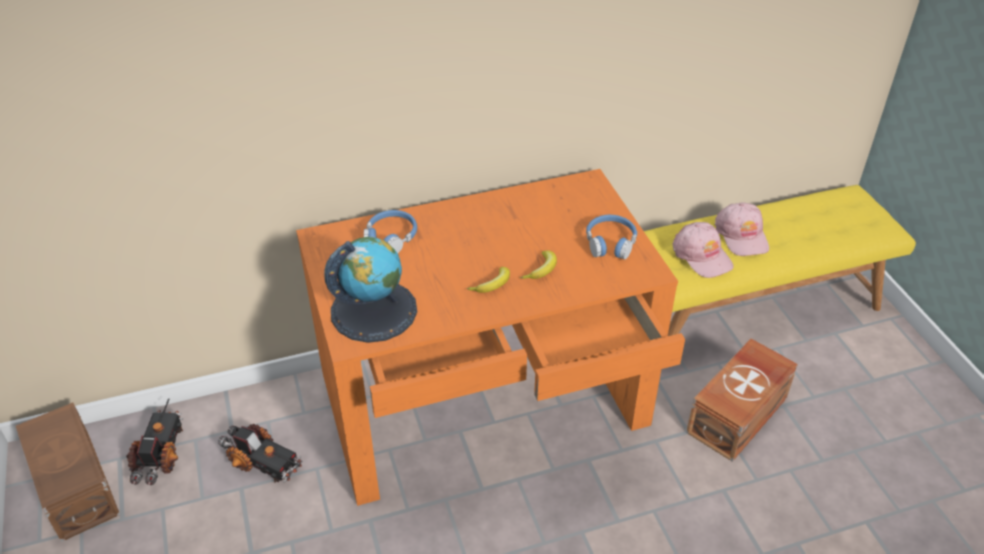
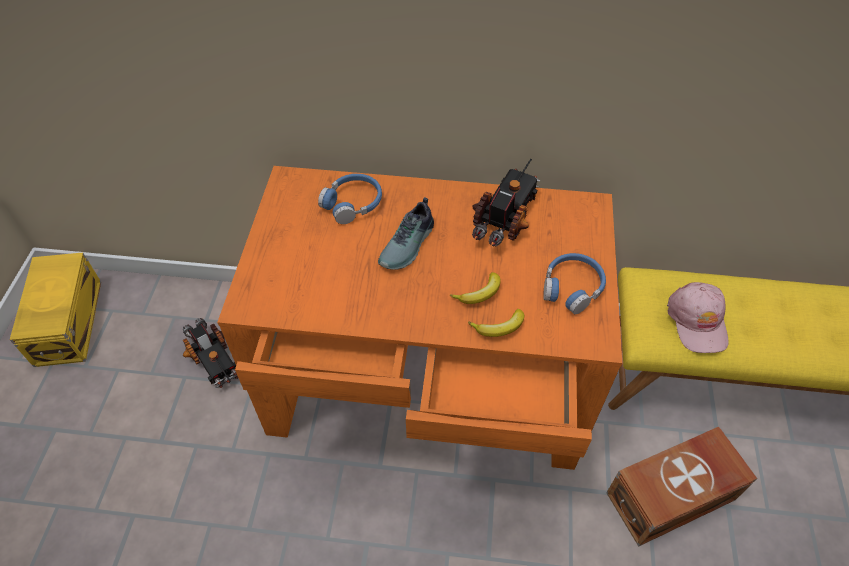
camera: 25 degrees right, 10 degrees up
(74, 488) = (67, 324): brown storage box -> yellow storage box
(161, 454) = (142, 320): toy truck -> toy truck (506, 218)
(373, 310) = (288, 279): globe -> none
(461, 253) = (409, 245): none -> shoe
(492, 285) = (418, 293): banana -> banana (499, 327)
(742, 235) = (757, 313): pink cap -> none

